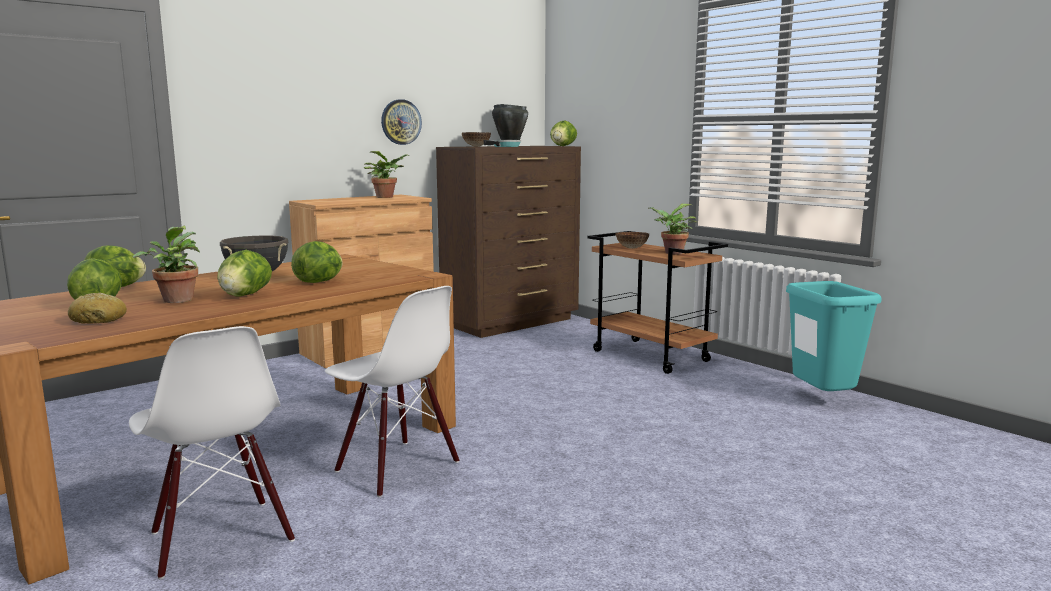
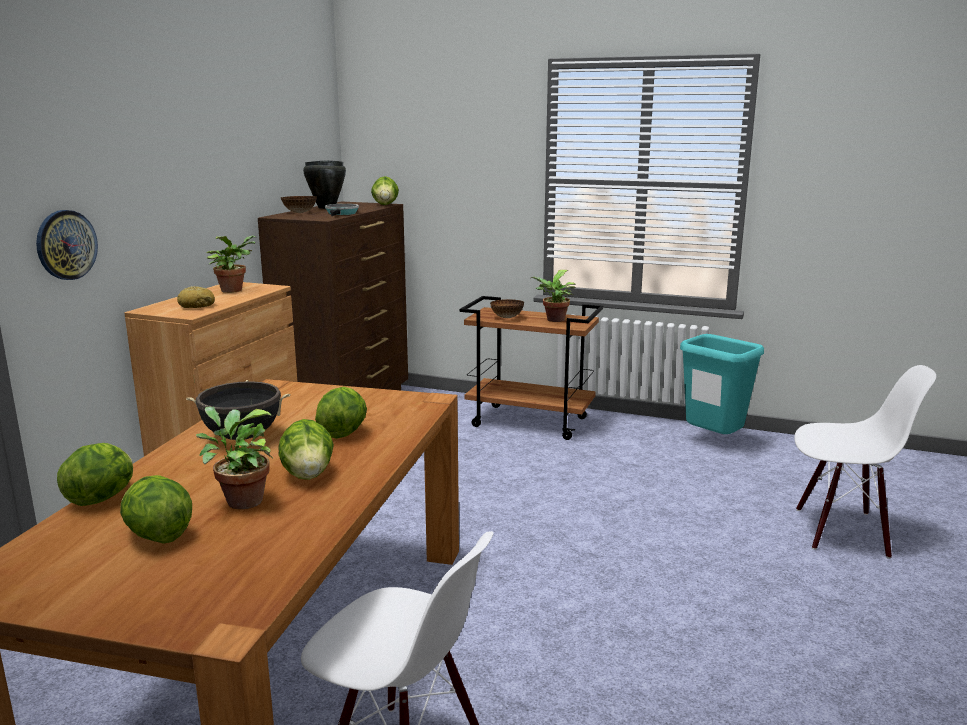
camera: 30 degrees left, 5 degrees up
(99, 320) = (226, 561): bread -> bread (197, 306)
(396, 467) = (466, 617): white chair -> white chair (842, 531)
(401, 122) = (223, 192): wall clock -> wall clock (66, 245)

